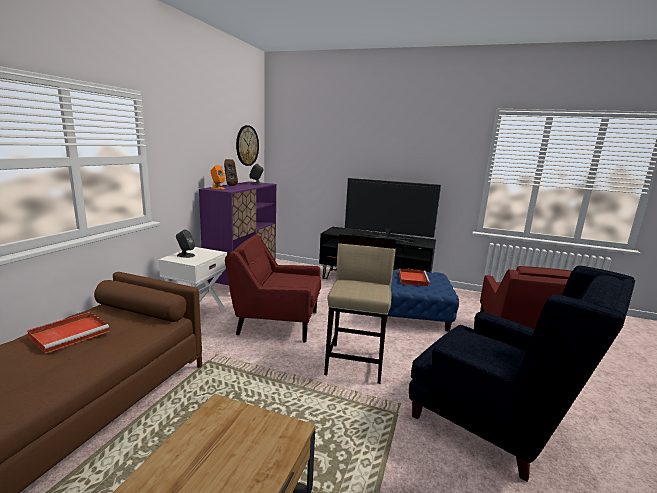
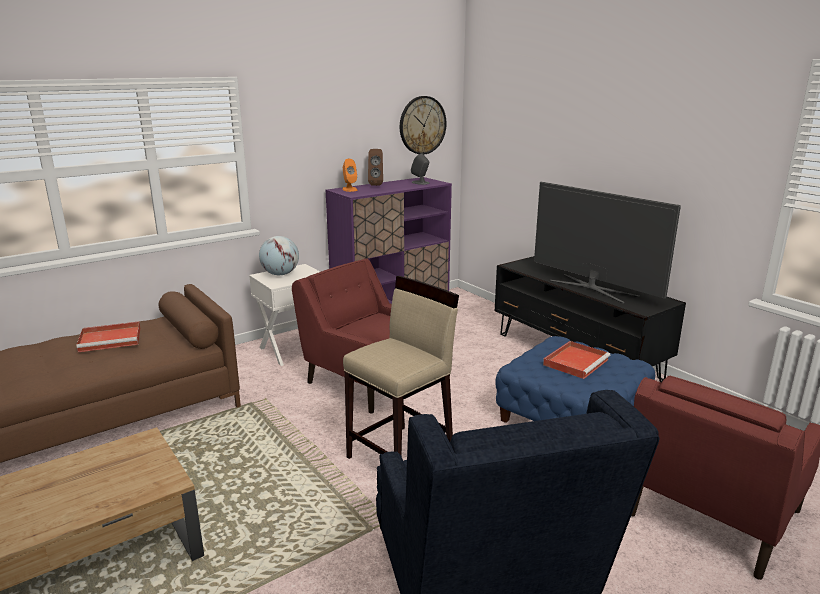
camera: 35 degrees right, 5 degrees up
(185, 255) = (280, 274): grey speaker -> globe

